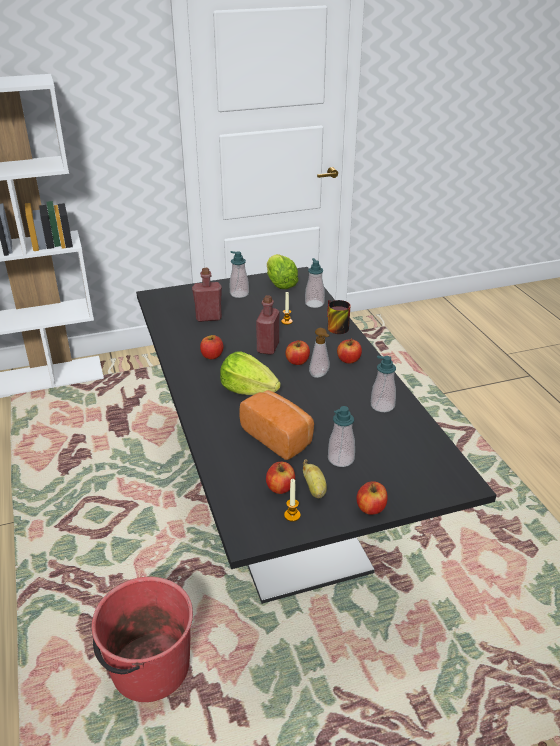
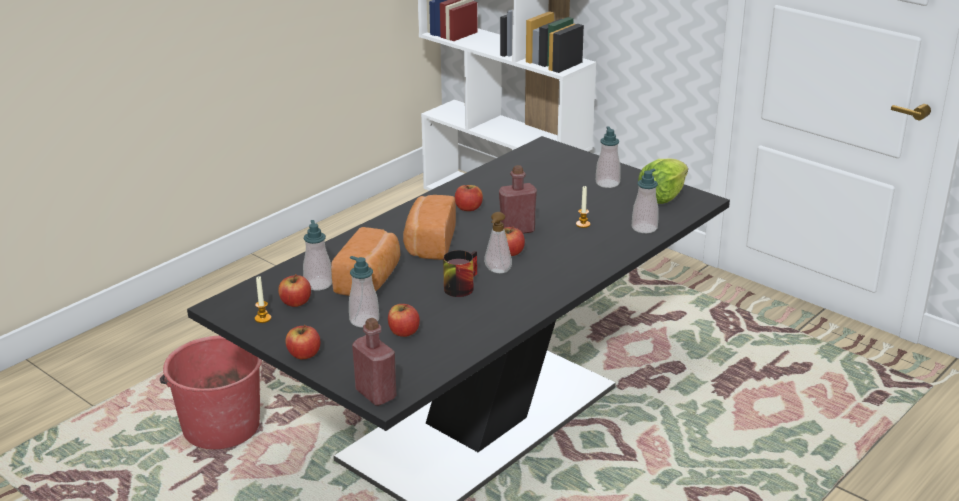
camera: 60 degrees right, 5 degrees down
(208, 318) = (537, 184): red bottle -> red bottle (376, 394)
(248, 390) = (429, 243): lettuce -> bread
(315, 489) = (307, 319): banana -> none
(334, 327) = (607, 253): mug -> mug (459, 286)
(348, 360) = (546, 279): apple -> apple (403, 332)
(382, 406) = (478, 320): soap dispenser -> soap dispenser (318, 284)

